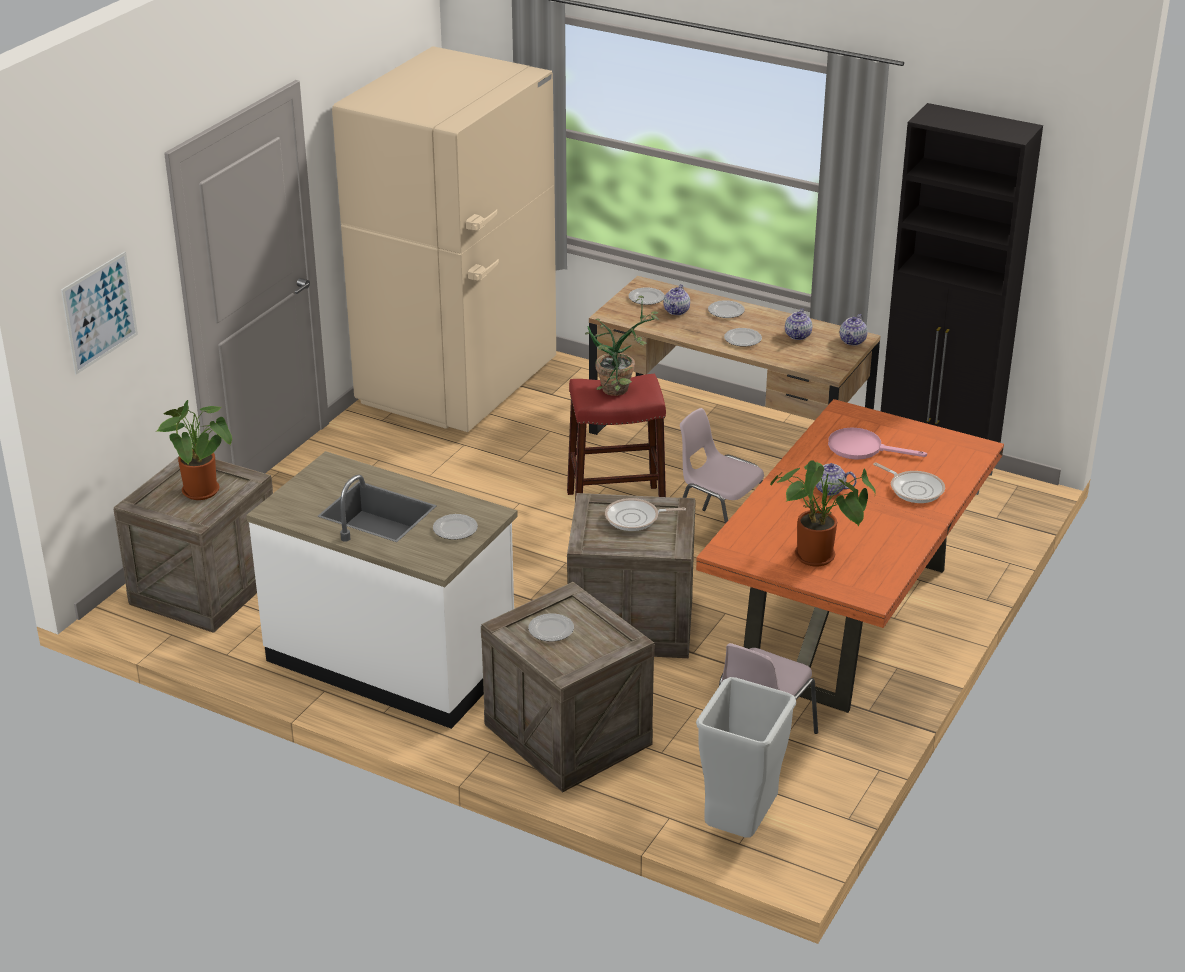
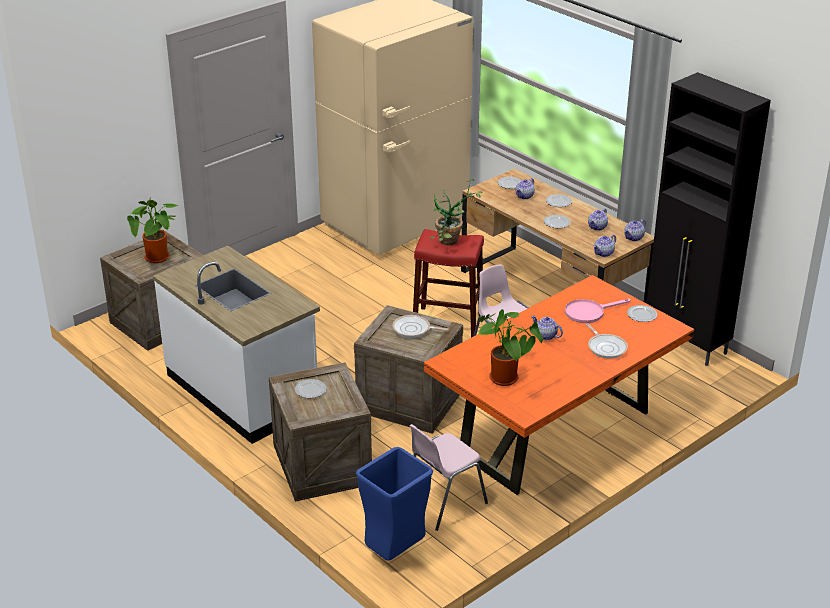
camera: 20 degrees right, 0 degrees up
(100, 312) = (104, 130): picture -> none
(455, 529) = (271, 311): plate -> plate (641, 315)
(740, 828) = (395, 553): grey trash can -> blue trash can
(829, 368) = (604, 253): none -> teapot
(863, 448) = (589, 312): pink frying pan -> pink frying pan turned 60 degrees counterclockwise

